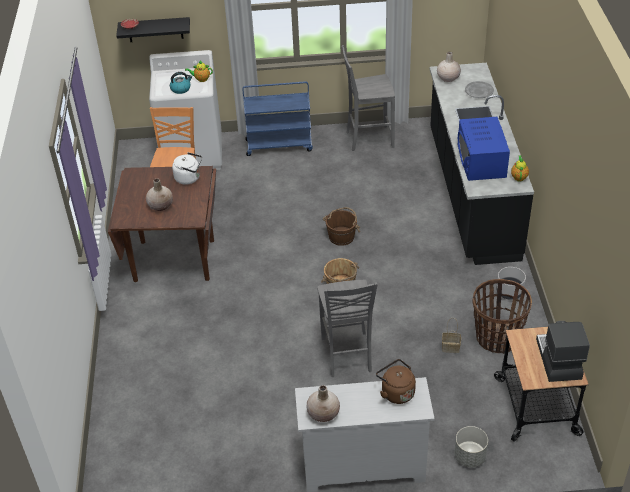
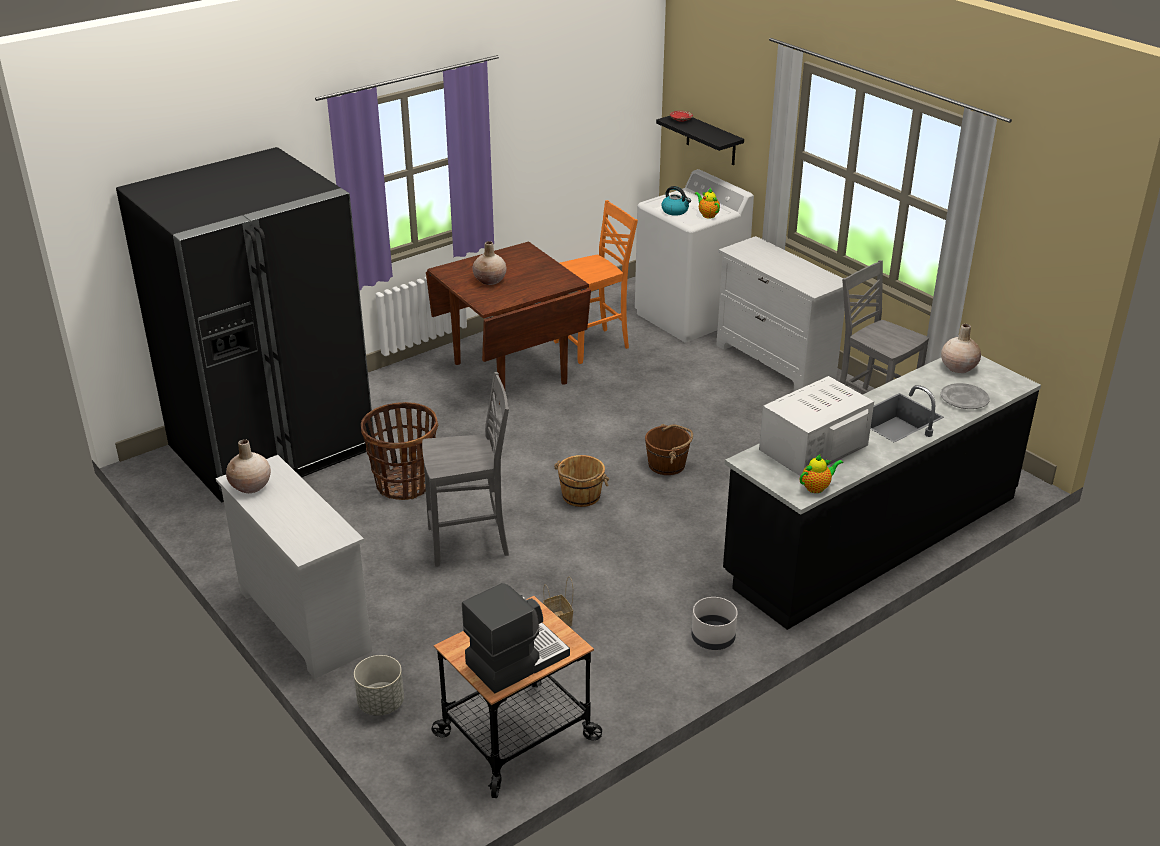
camera: 55 degrees right, 10 degrees down
(148, 418) = (271, 449): none -> black fridge
(189, 178) = (552, 279): white kettle -> none
(279, 145) = (775, 362): blue cart -> white dresser
(347, 355) = (470, 543): grey chair -> grey chair turned 150 degrees counterclockwise
(396, 392) = (321, 524): brown kettle -> none
(481, 161) = (813, 447): blue microwave -> white microwave
(497, 338) = (612, 656): basket -> basket (404, 484)

